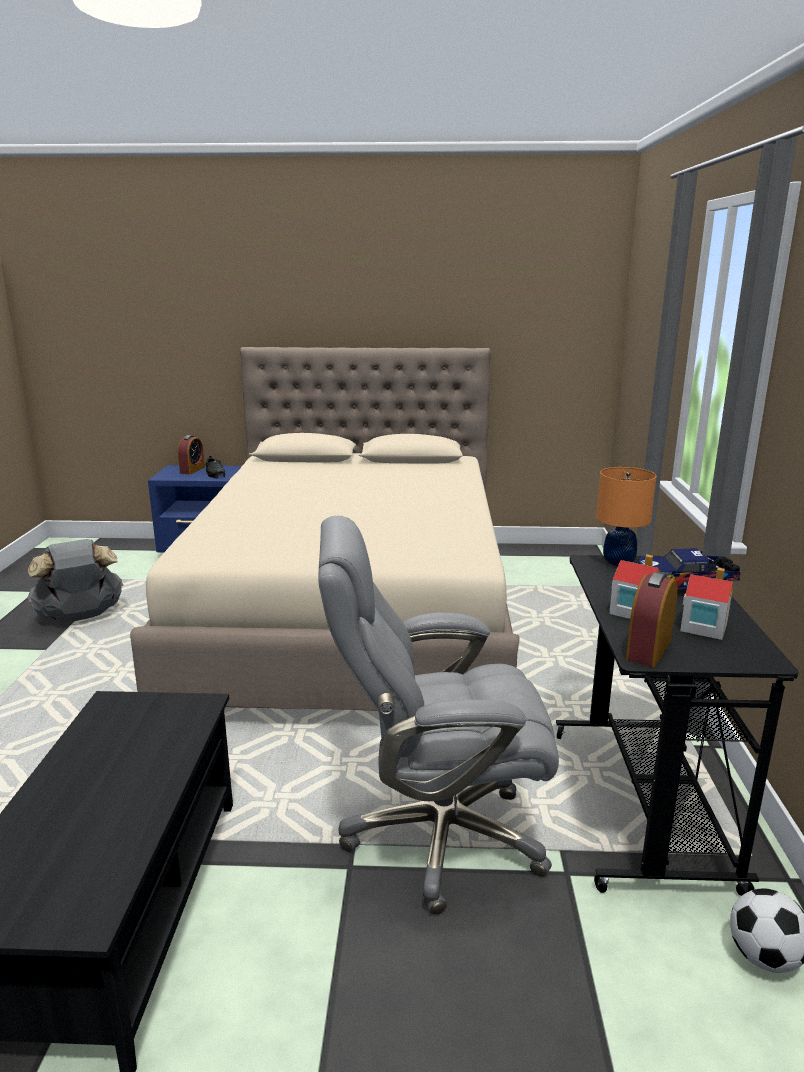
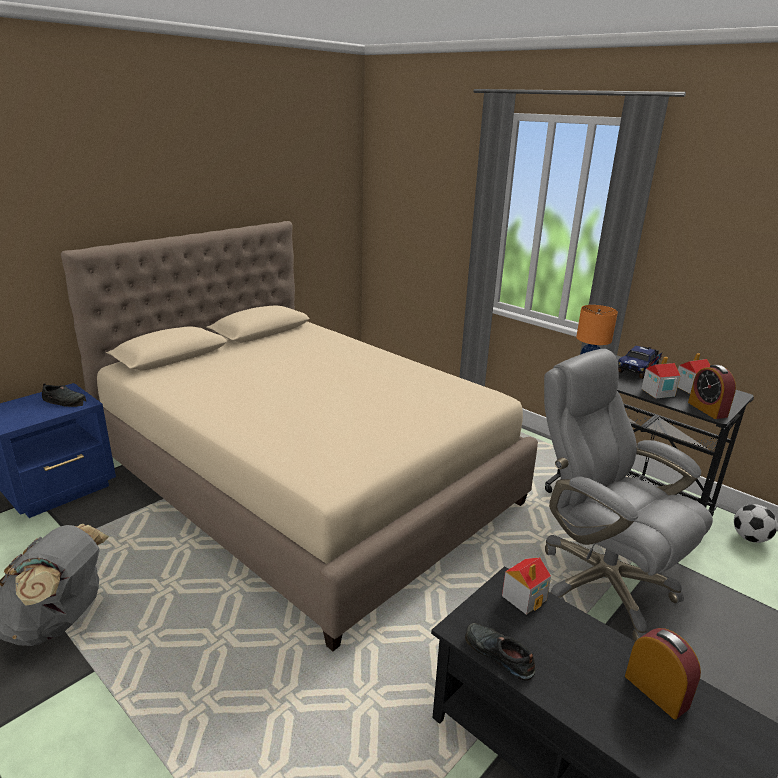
camera: 50 degrees left, 5 degrees up
(88, 729) = (497, 654): none -> black shoe
(187, 718) = (524, 597): none -> toy house
(192, 470) = (26, 406): alarm clock -> alarm clock (656, 691)
(435, 837) = (600, 582): grey office chair -> grey office chair turned 105 degrees clockwise

